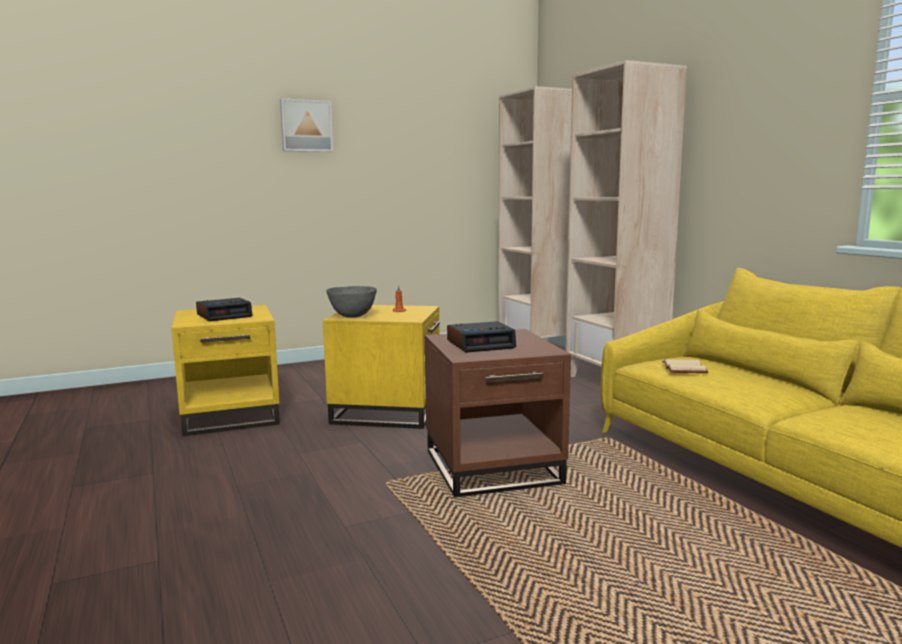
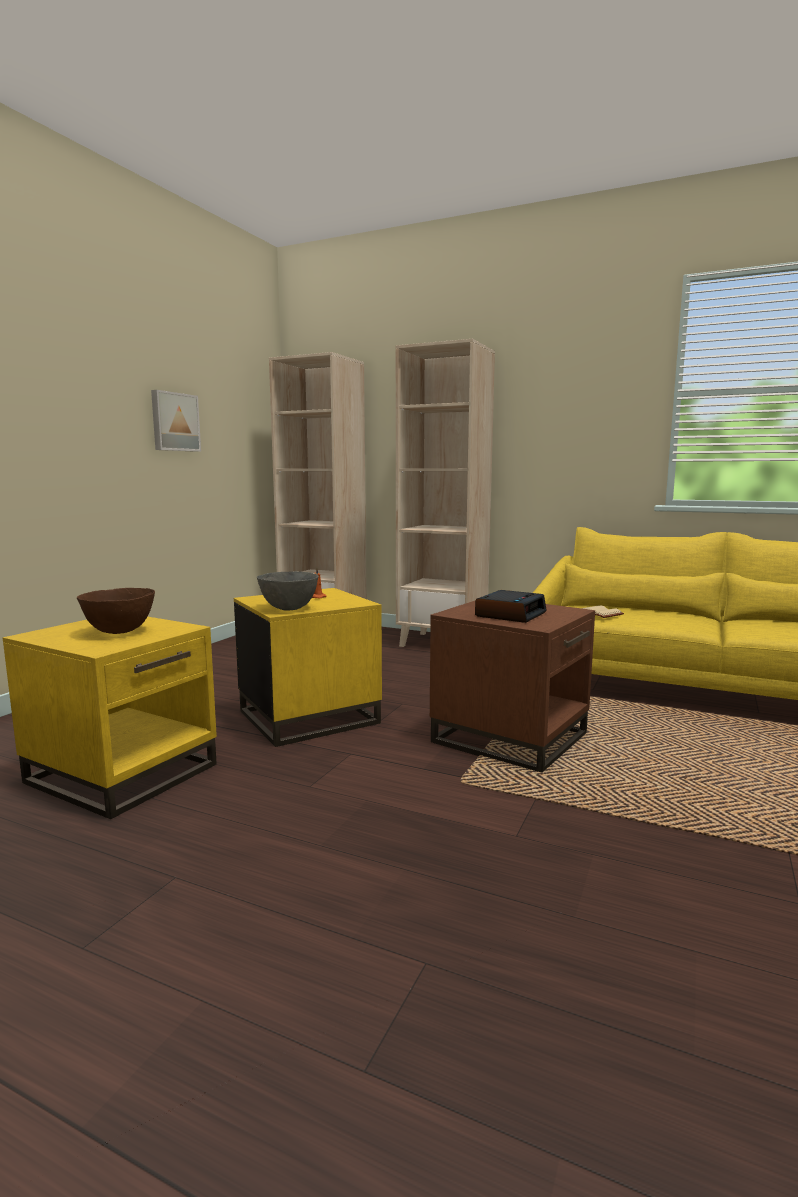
camera: 40 degrees left, 0 degrees up
(225, 316) = (119, 632): alarm clock -> brown bowl
(306, 126) = (68, 367): picture -> picture (174, 422)

